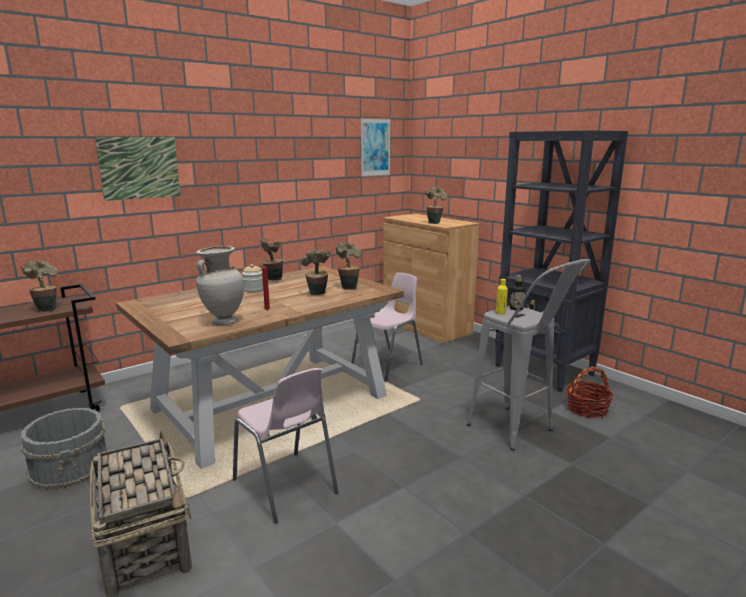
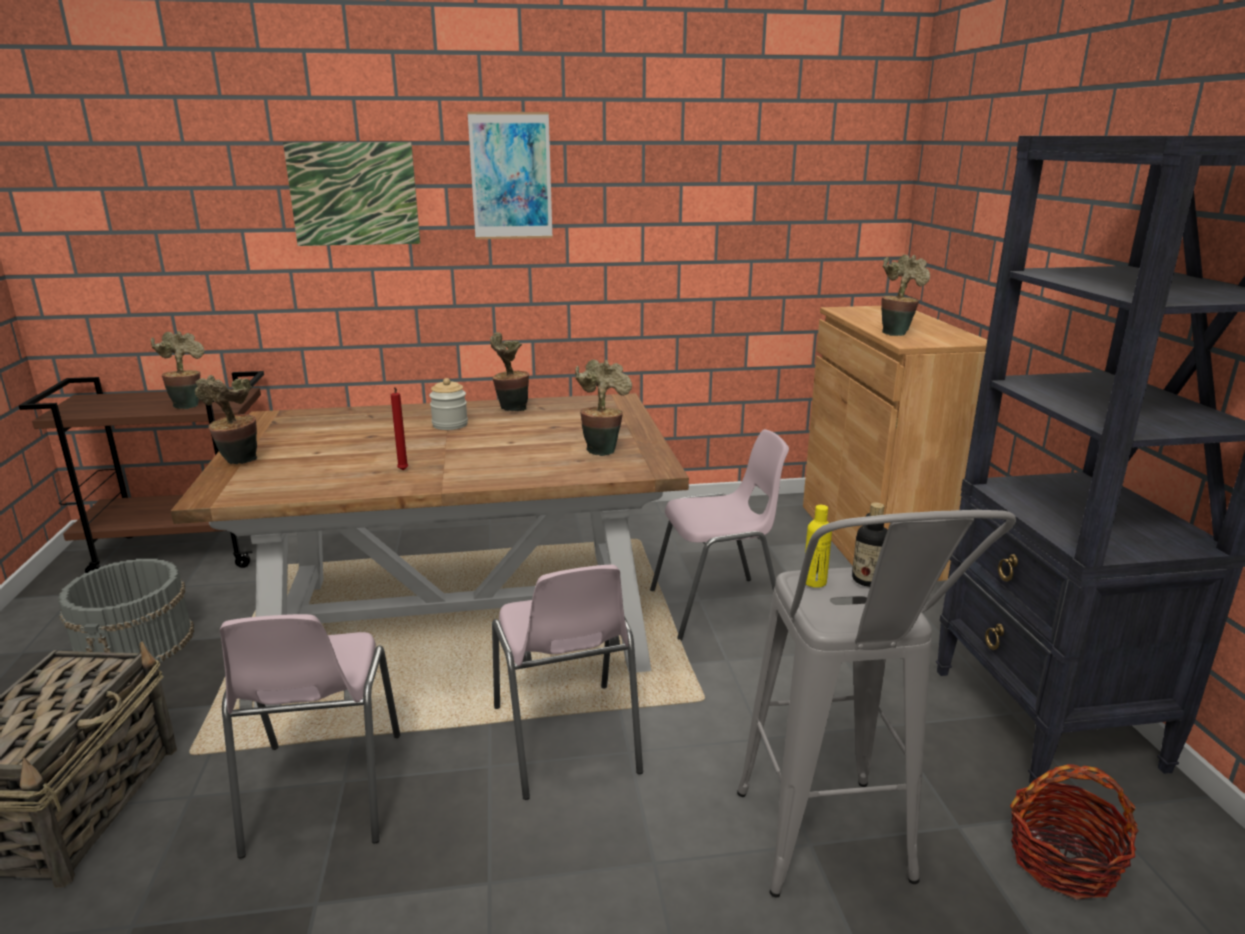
camera: 30 degrees right, 5 degrees up
(224, 322) = (308, 481): beige vase -> none
(317, 294) = (527, 454): potted plant -> potted plant (238, 462)
(375, 147) = (828, 162): picture -> picture (511, 176)
(378, 431) = (566, 740): none -> pink chair

